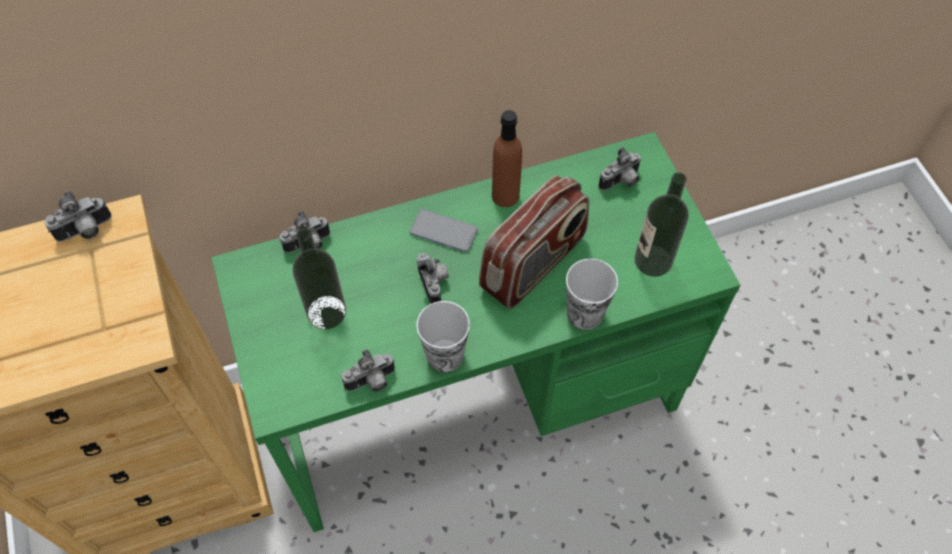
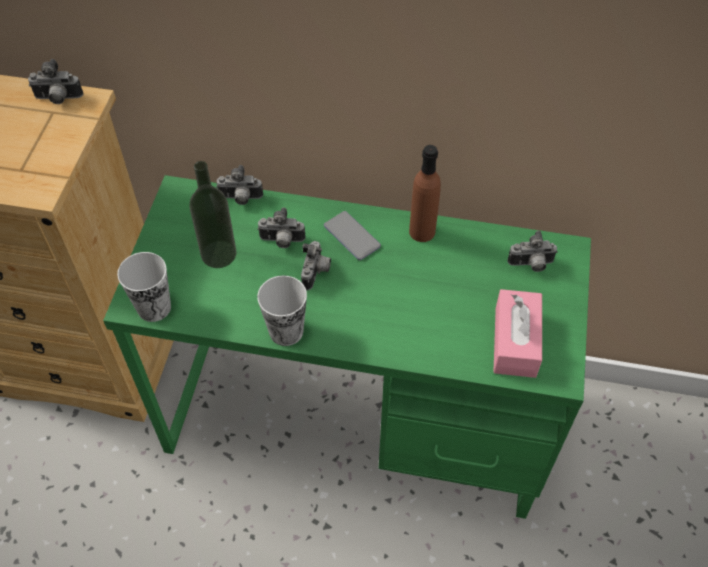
camera: 30 degrees right, 5 degrees down
(372, 382) = (215, 323): camera -> camera (282, 241)
(534, 264) = (408, 295): radio -> none
(584, 313) = (424, 355): cup -> cup (154, 307)
(653, 260) = (515, 342): bottle -> pink tissue box

